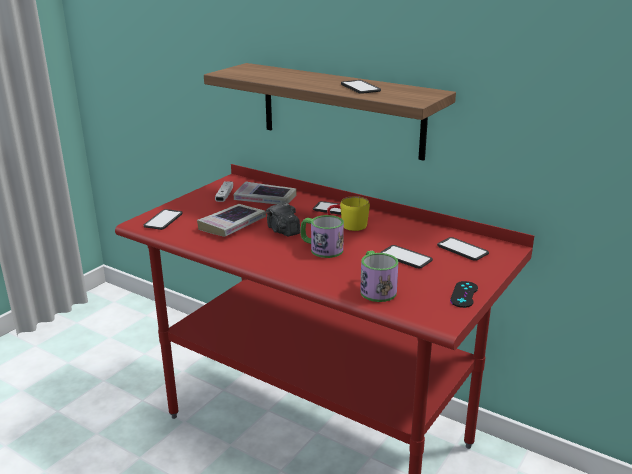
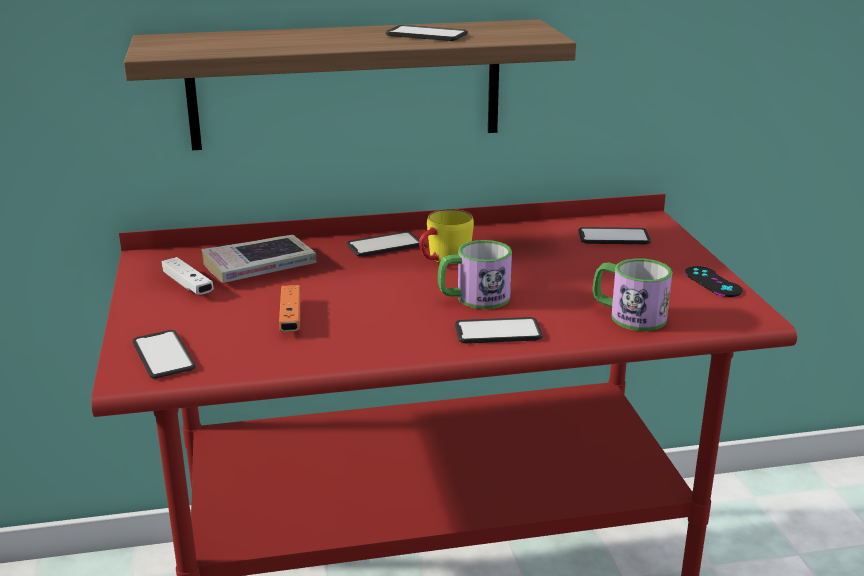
camera: 45 degrees left, 0 degrees up
(232, 225) = (290, 318): book -> orange game controller
(283, 231) = (378, 297): camera -> none
(405, 257) = (581, 269): phone -> phone (498, 332)

